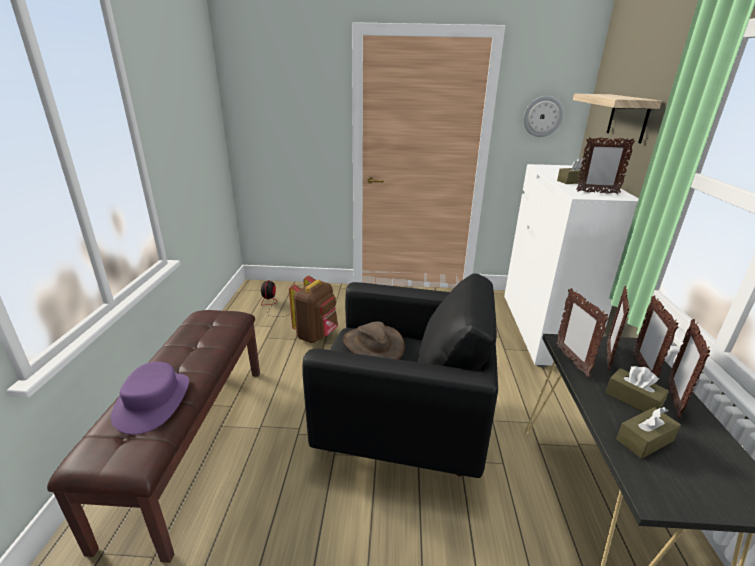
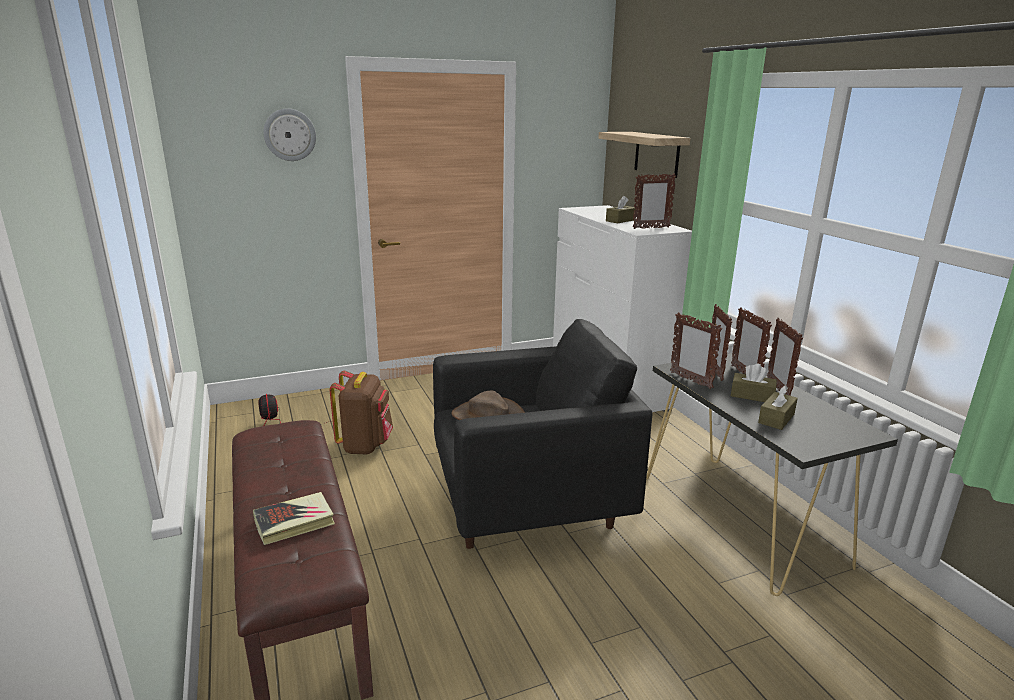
camera: 25 degrees left, 5 degrees down
(153, 401) = (295, 522): purple hat -> book
(542, 116) = (564, 156): wall clock -> wall clock (290, 135)

